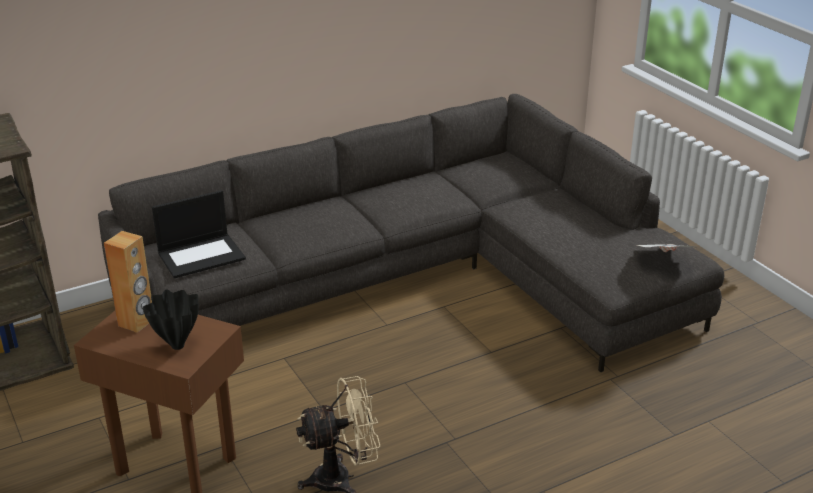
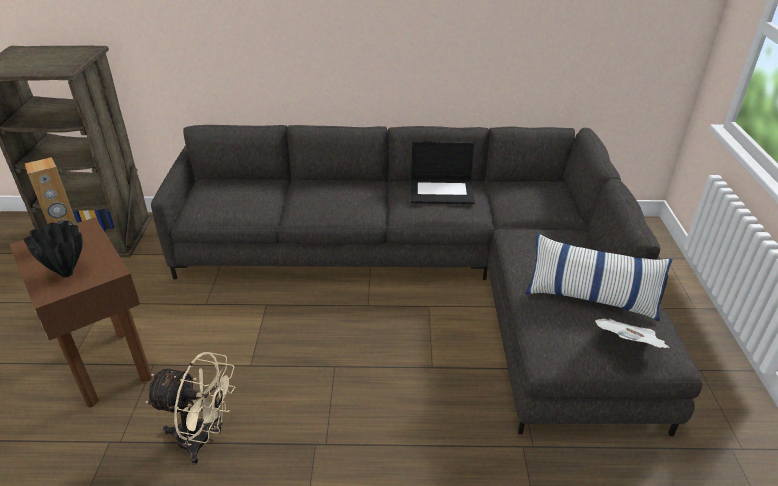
camera: 30 degrees right, 5 degrees up
(202, 255) = (229, 199): laptop -> laptop (442, 191)
(610, 237) = (591, 298): none -> pillow

